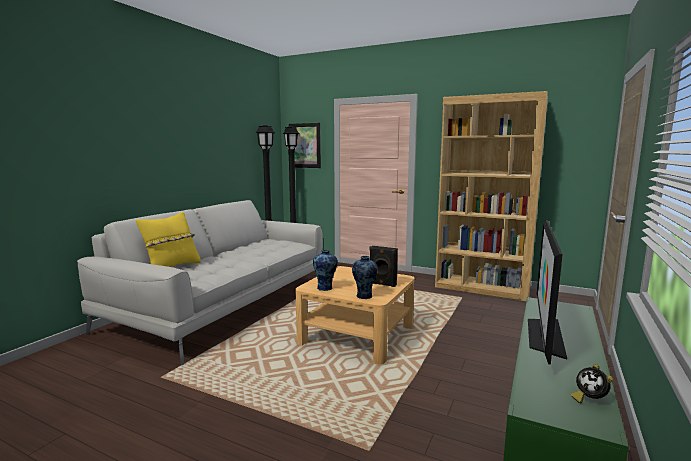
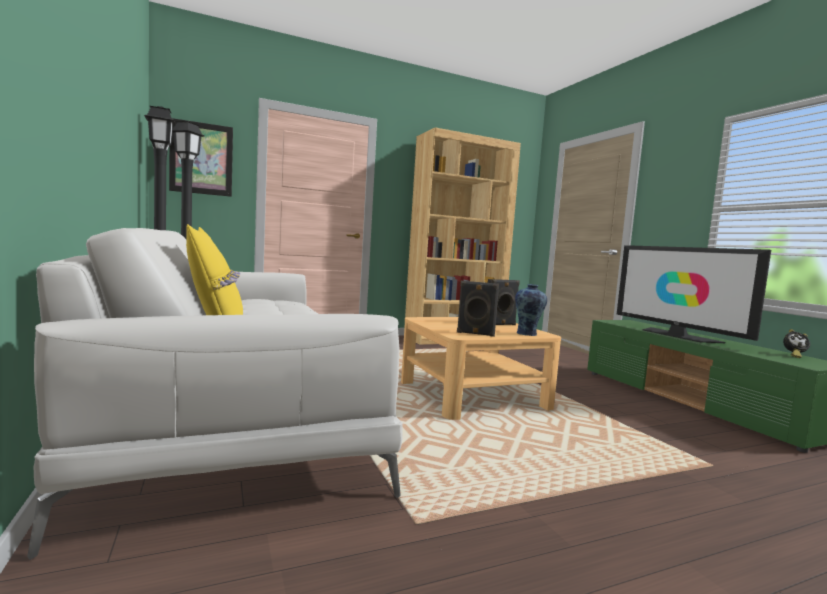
camera: 50 degrees left, 5 degrees down
(325, 288) = (475, 334): vase -> black speaker

